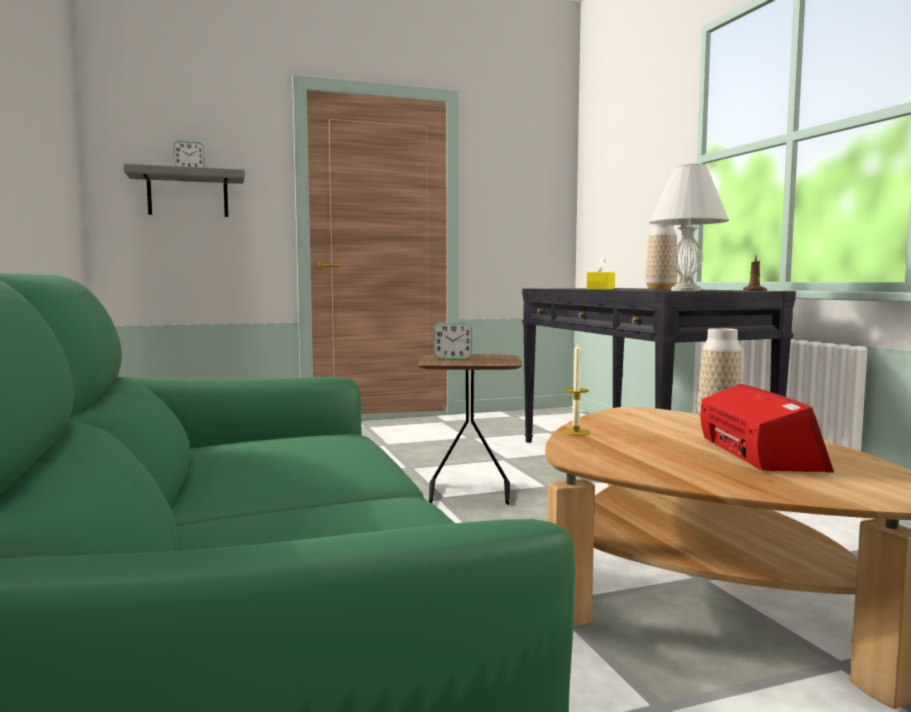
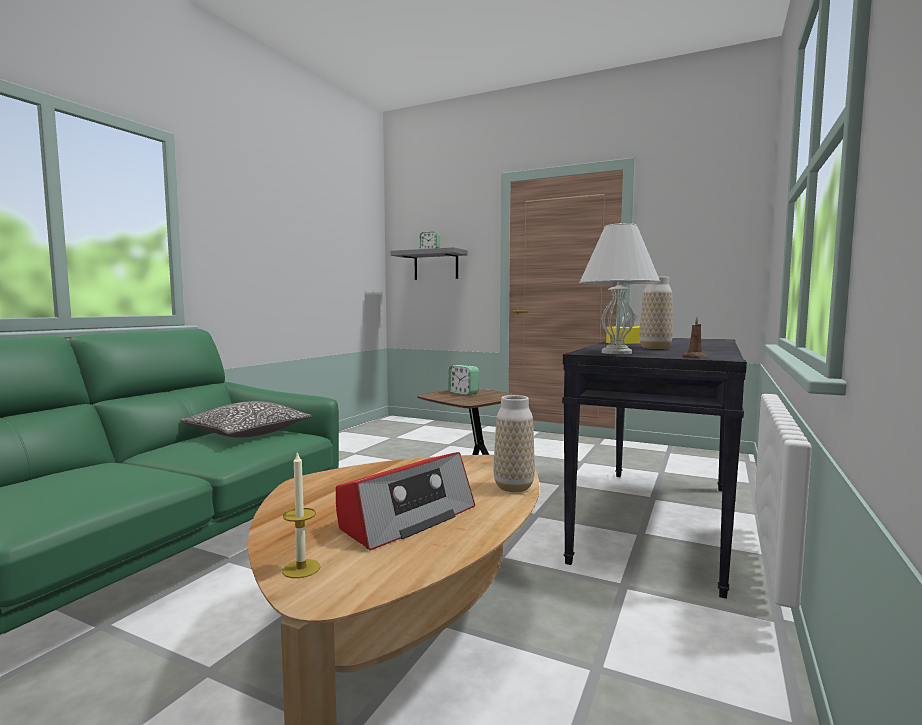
camera: 45 degrees right, 0 degrees up
(277, 444) = (248, 433): none -> pillow
(575, 432) = (386, 465): candle -> candle (301, 568)

